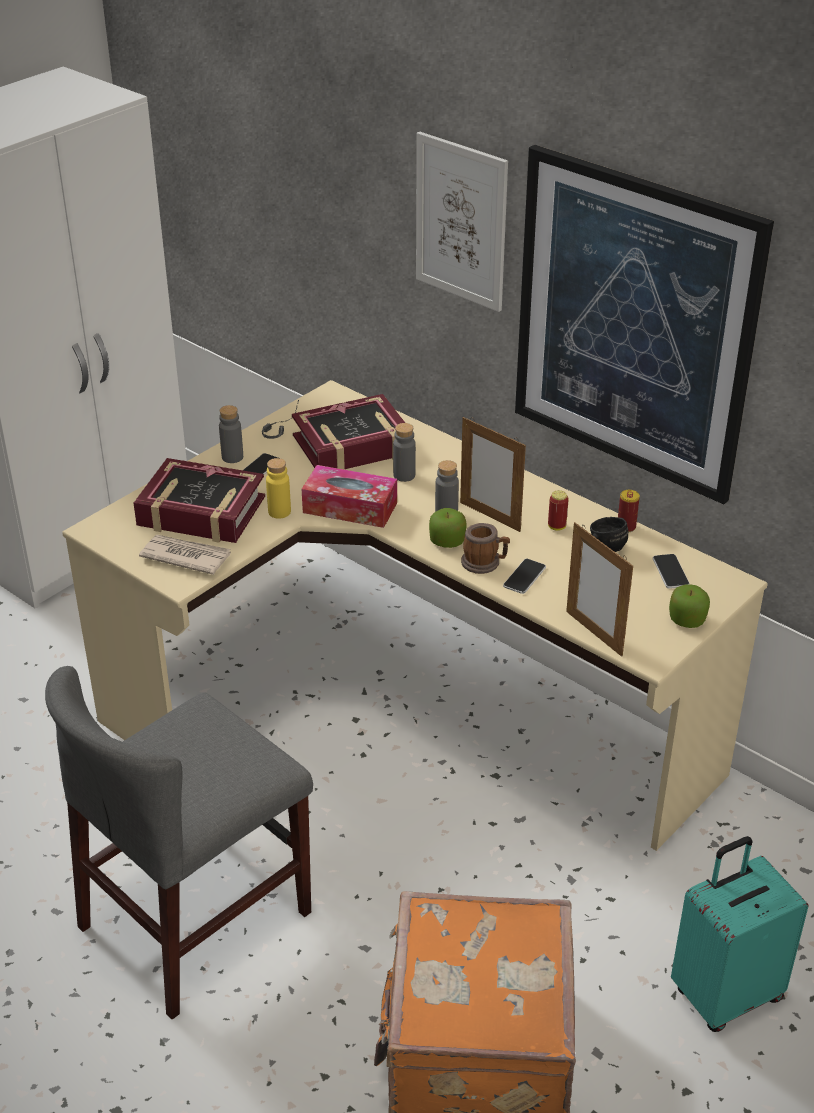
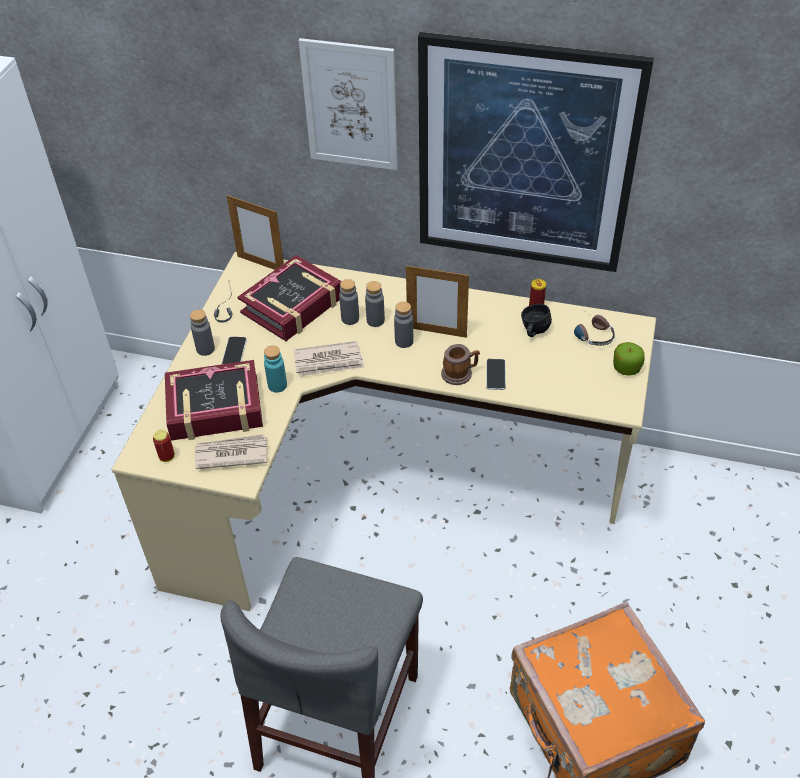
camera: 25 degrees left, 10 degrees up
(279, 512) = (277, 385): yellow bottle -> turquoise bottle
(350, 507) = (329, 362): tissue box -> newspaper
(430, 485) = (375, 320): none -> grey bottle
(447, 541) = (421, 365): apple -> none
(556, 527) = (489, 323): can -> can (167, 457)
(594, 633) = (573, 403): picture frame -> picture frame (261, 264)
(670, 572) = (590, 333): phone -> headphones
(725, 993) = (716, 609): turquoise suitcase -> none

